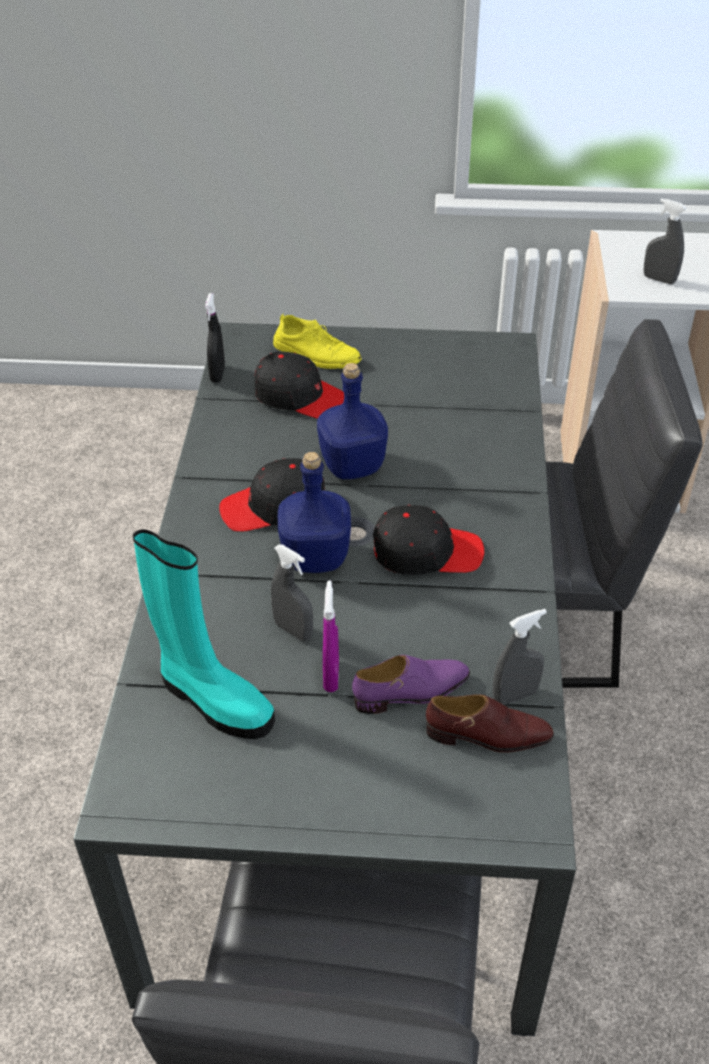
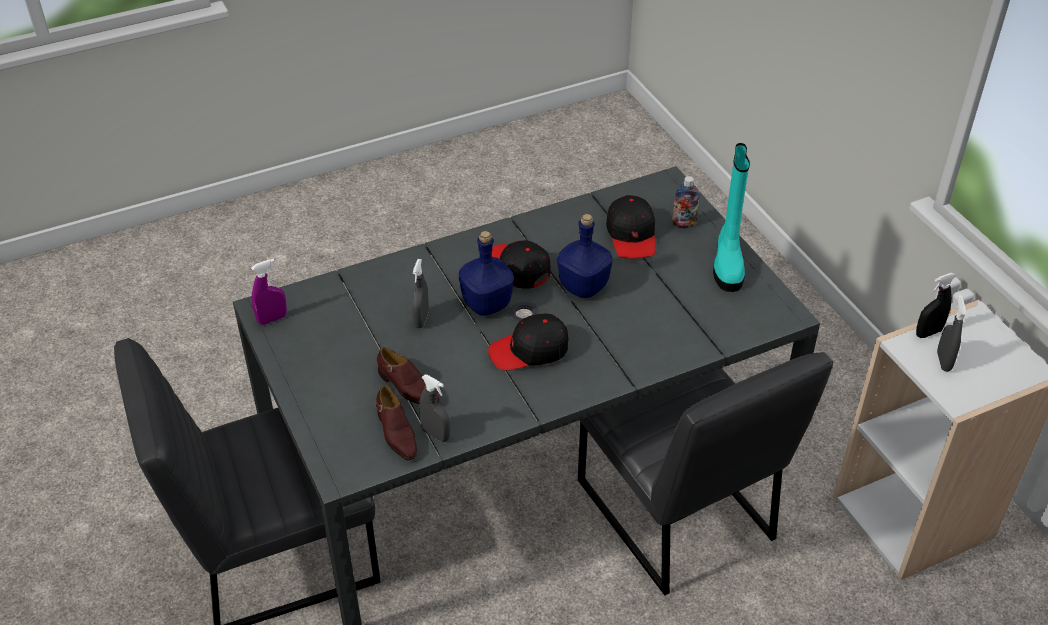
camera: 60 degrees right, 0 degrees up
(213, 700) = (348, 310): turquoise boot -> turquoise boot (727, 263)
(217, 374) = (621, 190): black spray bottle -> black spray bottle (928, 333)
(316, 354) = (683, 224): yellow shoe -> bottle
(331, 676) = (397, 349): purple spray bottle -> purple spray bottle (272, 319)
(411, 692) = (408, 388): purple shoe -> brown shoe
(426, 551) = (529, 350): black cap -> black cap turned 105 degrees clockwise

